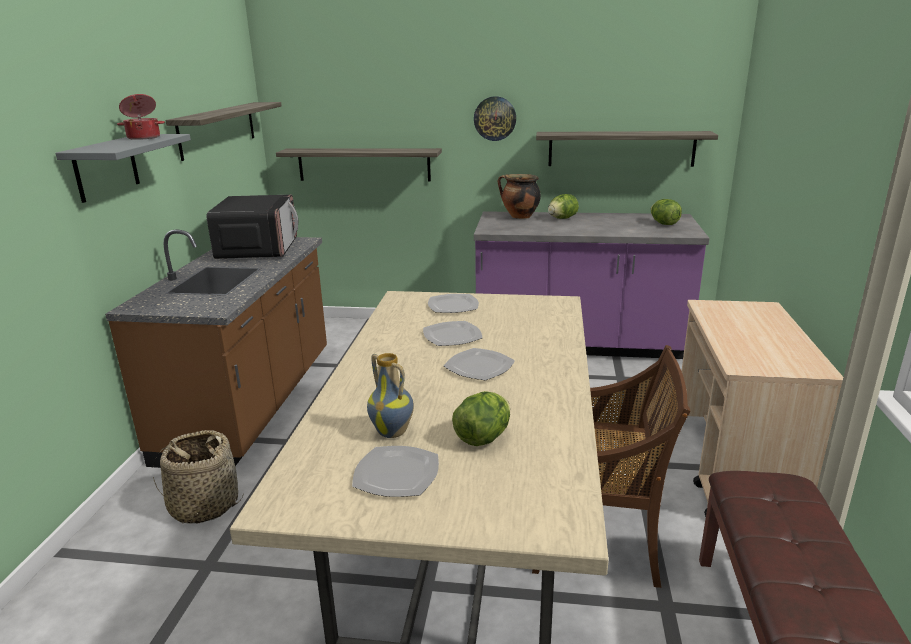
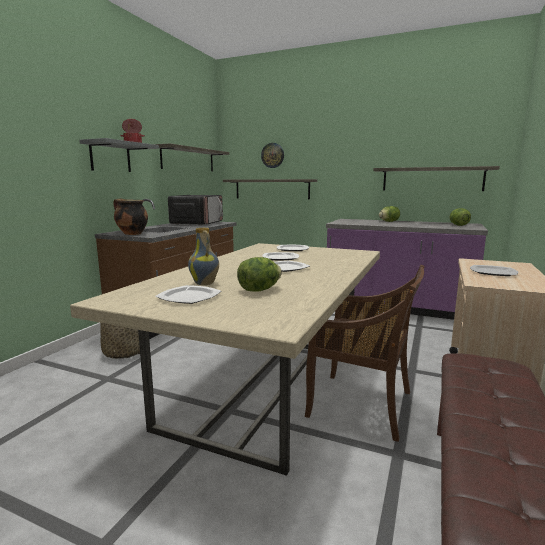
camera: 15 degrees right, 10 degrees down
(495, 118) = (350, 160): wall clock -> wall clock (272, 155)
(519, 217) = (361, 220): cooking pot -> cooking pot (131, 234)
(744, 334) = (492, 272): none -> plate

